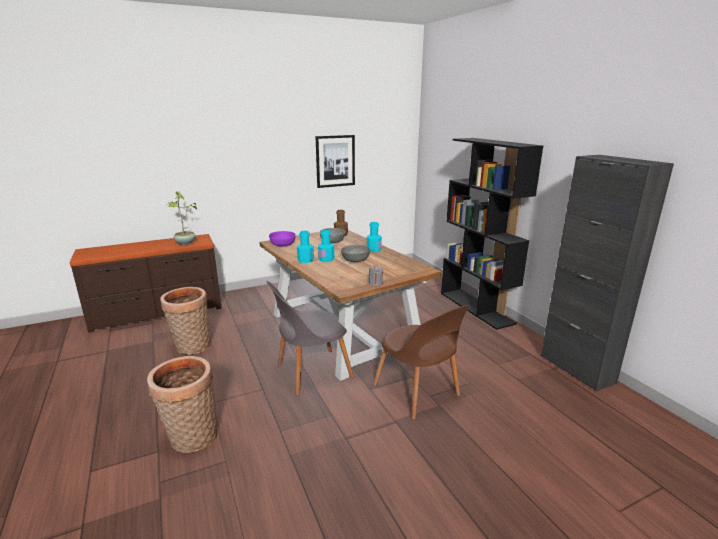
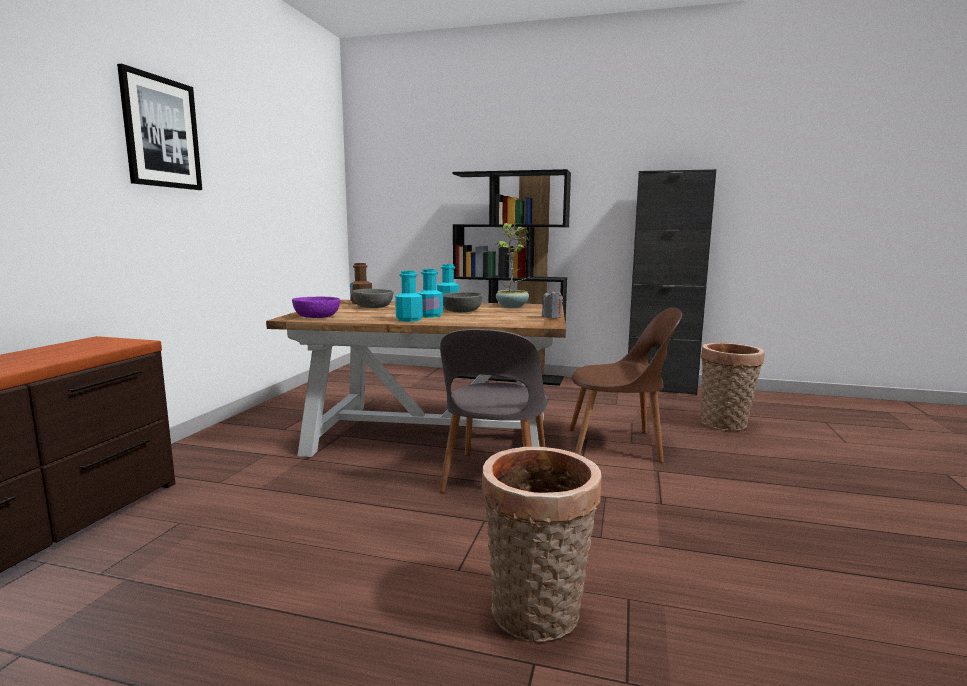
camera: 50 degrees left, 10 degrees down
(185, 243) = (88, 349): potted plant -> potted plant (513, 306)
(192, 347) = (248, 543): basket -> basket (725, 424)
(335, 161) = (271, 207): picture -> picture (161, 132)

